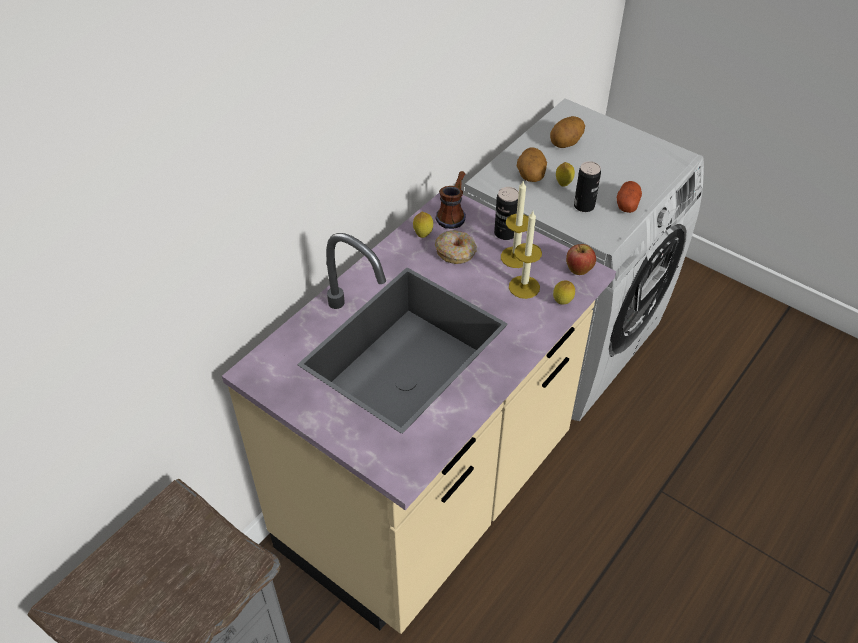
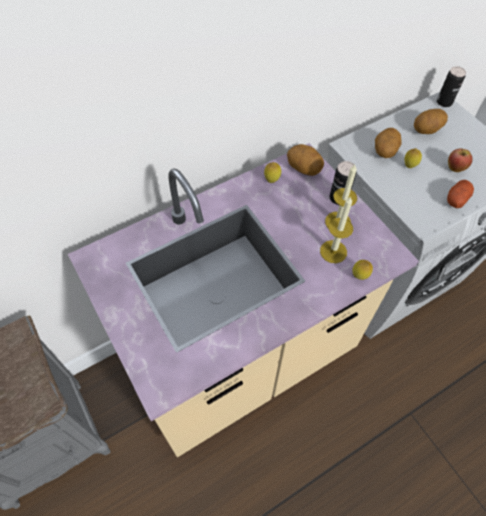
camera: 20 degrees right, 10 degrees up
(453, 214) = (304, 169): mug -> potato
(456, 252) = (291, 203): donut -> none
(578, 271) = (386, 251): apple -> apple (455, 168)
(584, 206) = (418, 190): can -> can (444, 102)

